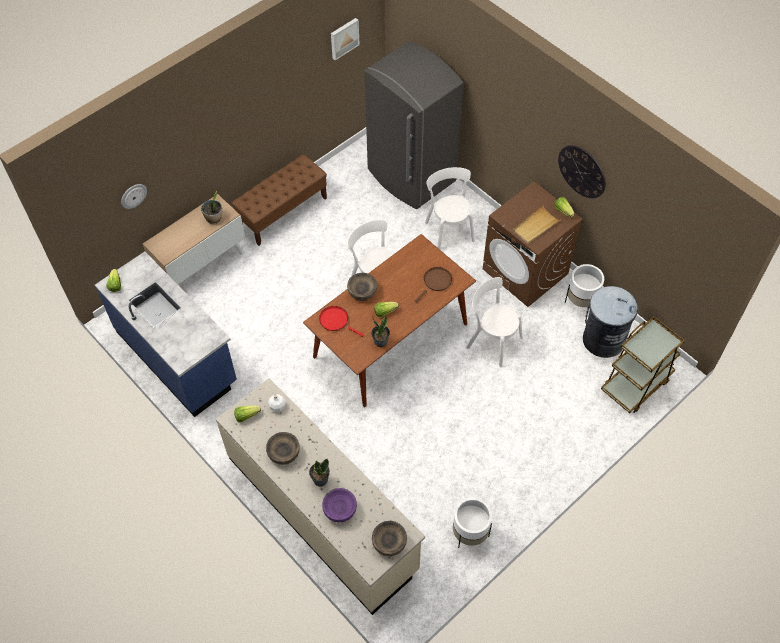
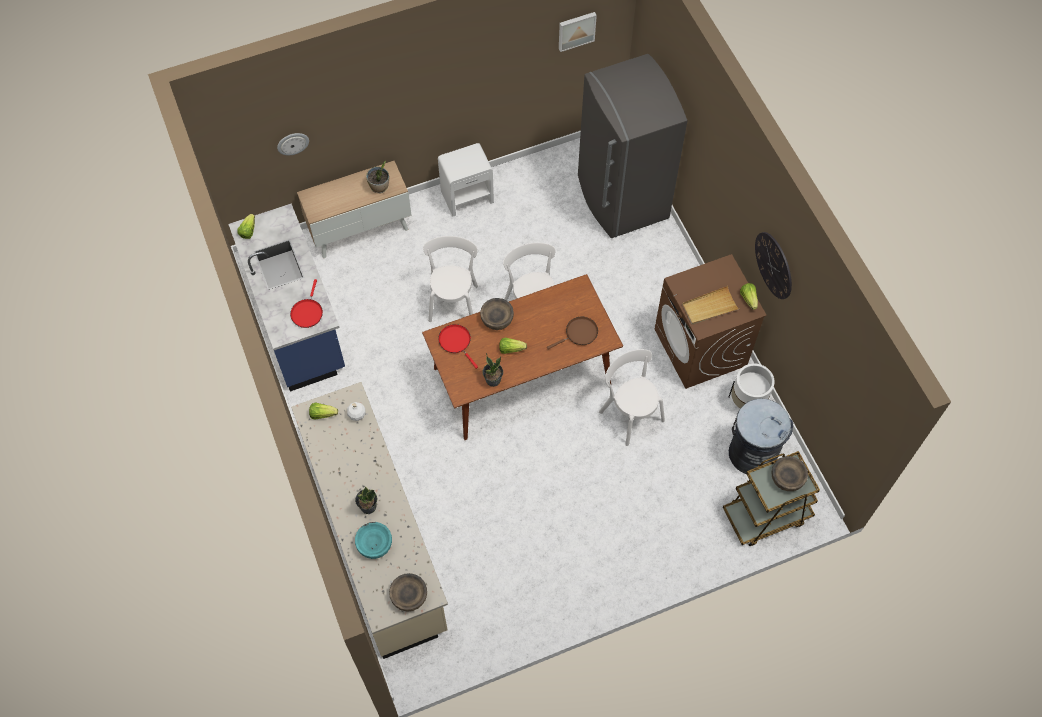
camera: 20 degrees right, 5 degrees up
(197, 335) = (307, 312): none -> red frying pan
(283, 212) = (467, 196): brown bench -> white nightstand
(284, 453) = (343, 466): brown bowl -> brown bowl (787, 478)
(339, 509) = (374, 544): purple bowl -> turquoise bowl
(449, 229) = (637, 272): white chair -> white chair (453, 300)
(470, 533) = (516, 612): white planter -> none

